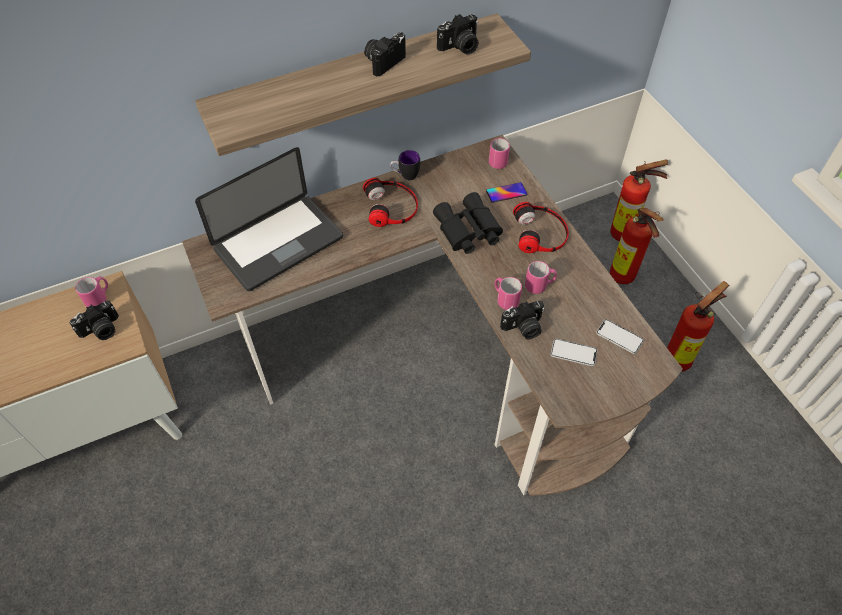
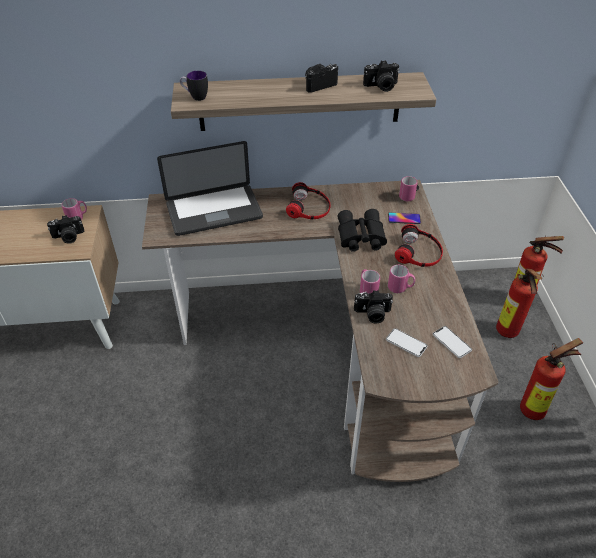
camera: 20 degrees right, 10 degrees down
(405, 176) = (330, 190): mug -> mug (195, 97)

